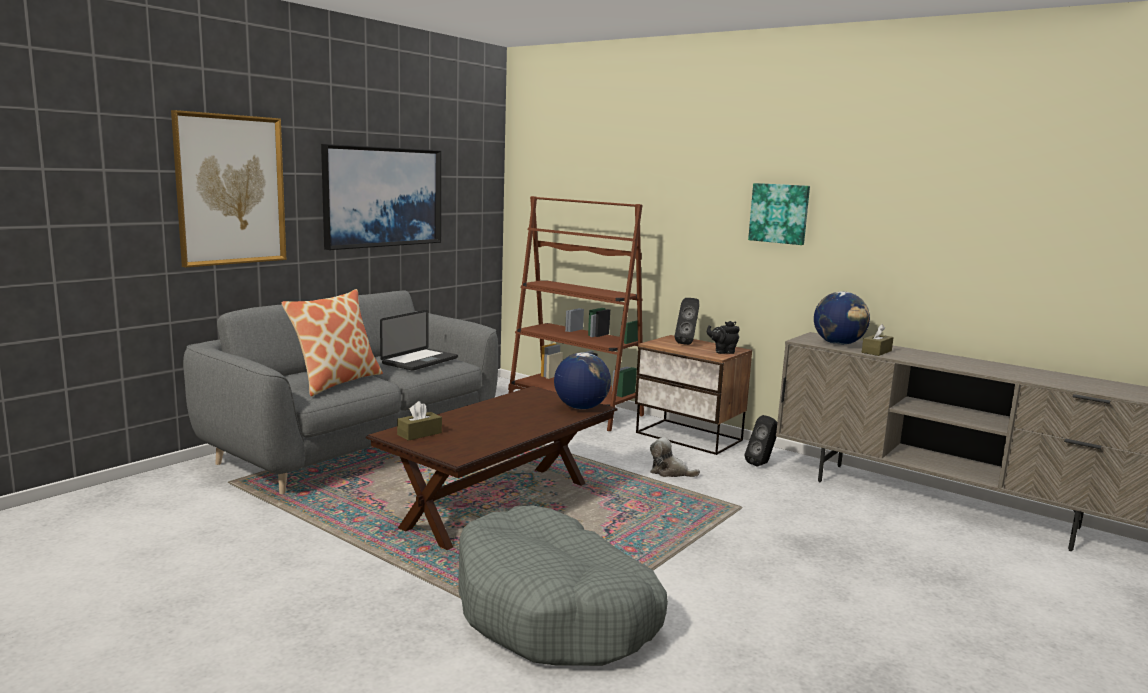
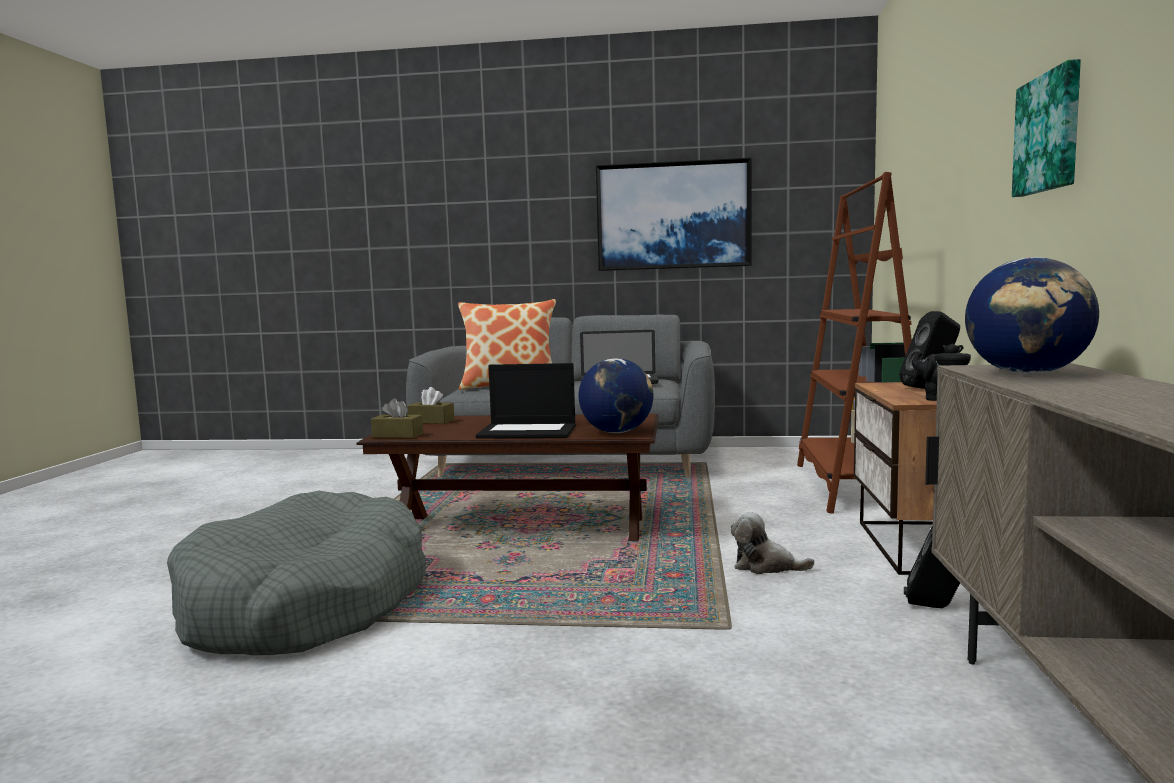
camera: 60 degrees right, 5 degrees down
(231, 190) = (504, 215): picture -> none
(531, 422) = (529, 431): none -> laptop
(670, 472) = (765, 566): plush toy -> plush toy turned 60 degrees counterclockwise
(876, 352) = (1054, 385): brown tissue box -> brown tissue box (397, 435)

